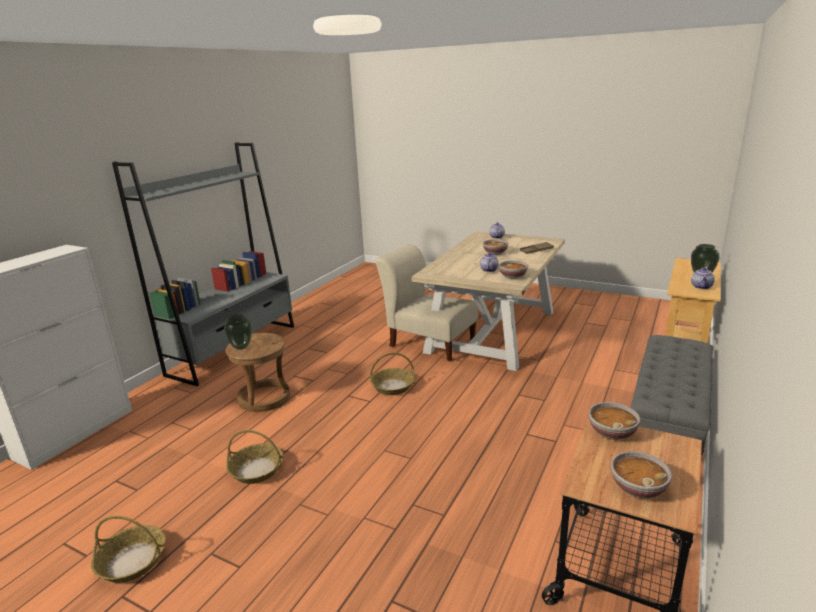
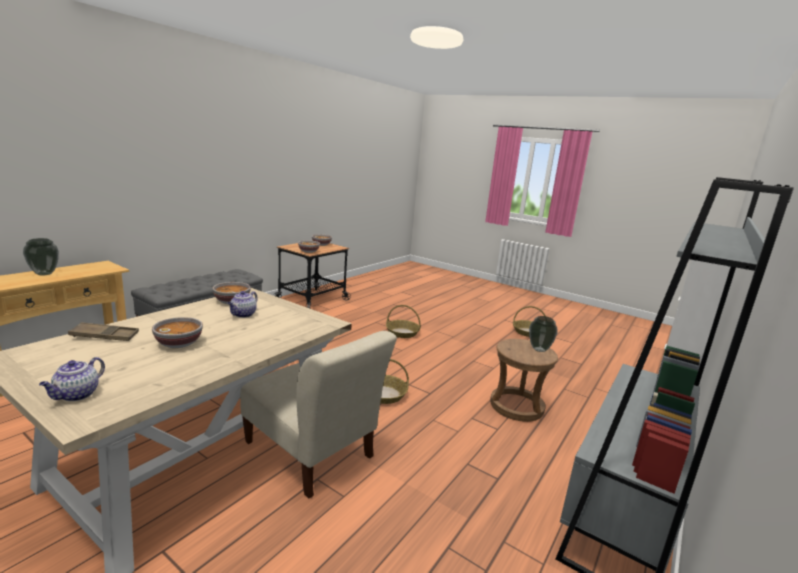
camera: 175 degrees left, 5 degrees down
(256, 470) = (488, 354): basket -> basket (402, 333)
(701, 287) = (85, 267): teapot -> none

